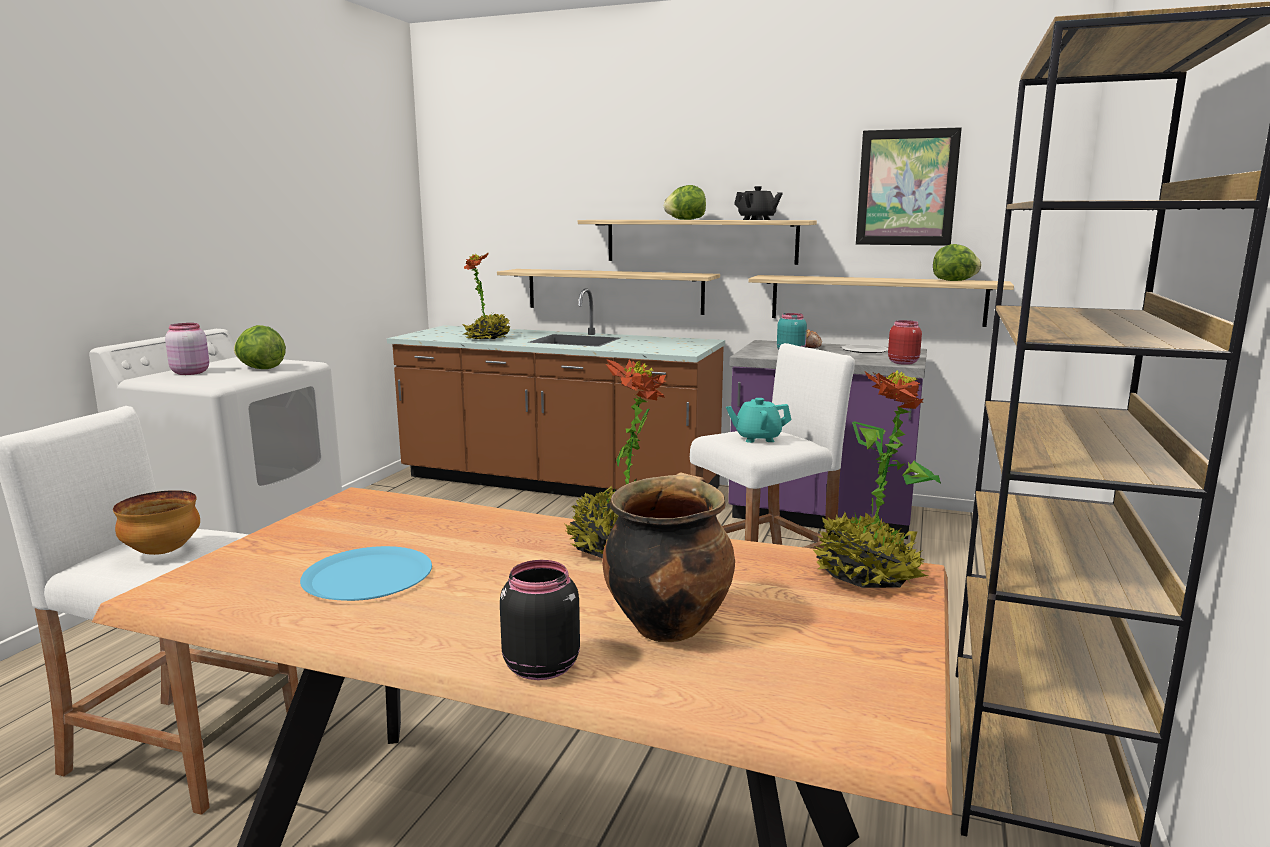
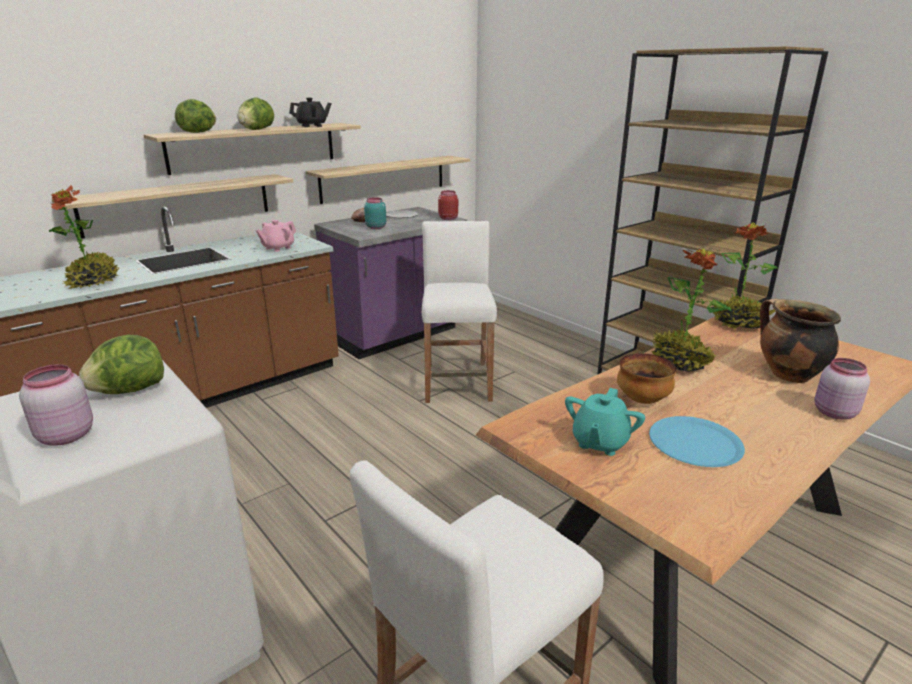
camera: 60 degrees left, 10 degrees up
(162, 552) = (511, 558): bowl -> bowl (643, 400)
(540, 666) = (833, 413): black jar -> pink jar
(655, 348) = (278, 248): none -> pink teapot
(757, 438) = (460, 290): turquoise teapot -> turquoise teapot (599, 442)
(906, 188) = (392, 96): picture -> none
(954, 281) = (432, 159): lettuce -> lettuce (199, 132)

